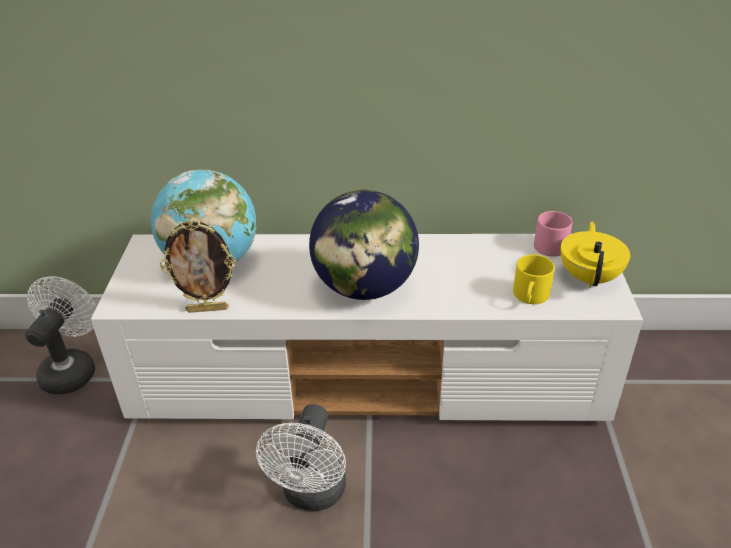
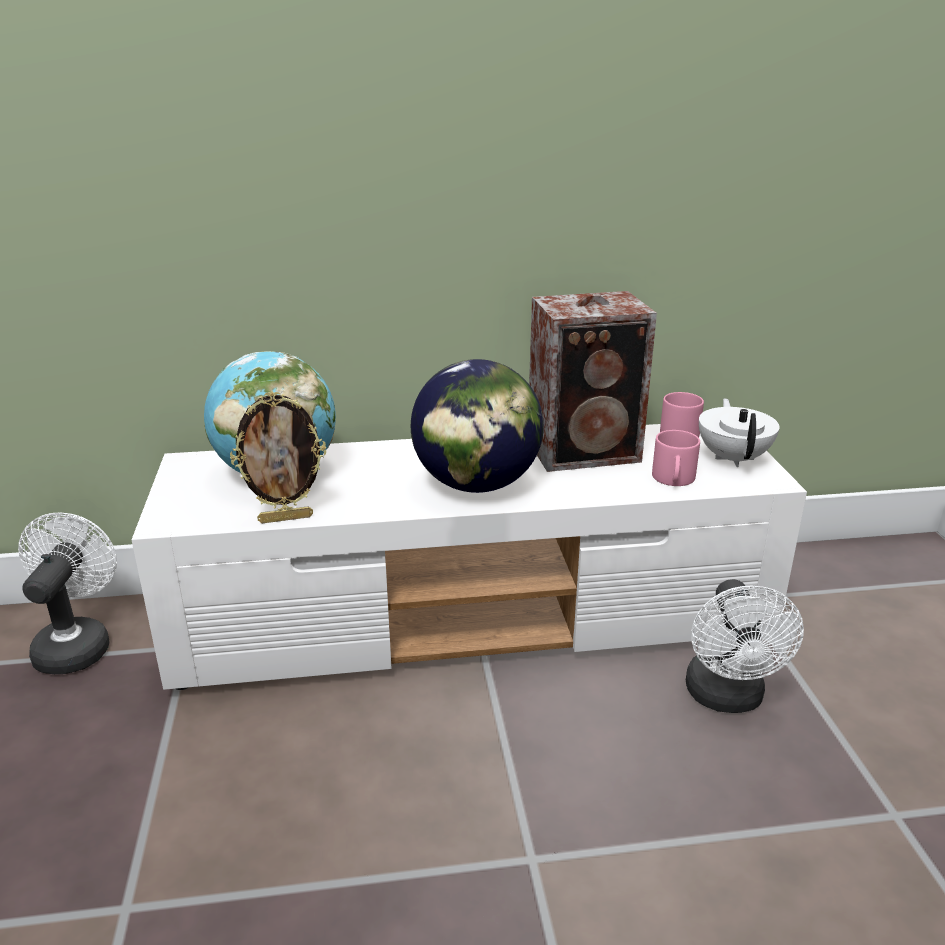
camera: 10 degrees left, 10 degrees down
(312, 495) = (433, 752): white fan -> white fan (727, 698)
(465, 259) = (587, 451): none -> speaker
(530, 297) = (674, 480): yellow mug -> pink mug
(589, 277) = (733, 458): yellow teapot -> white teapot

